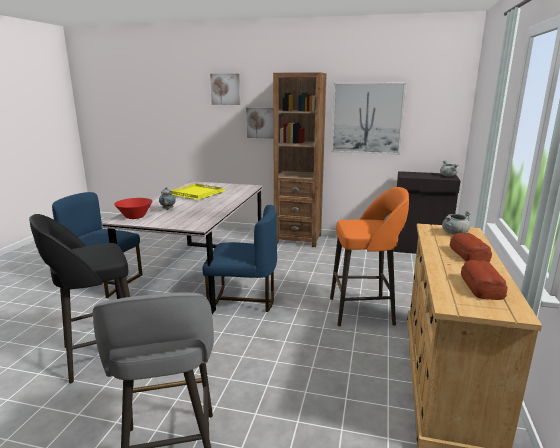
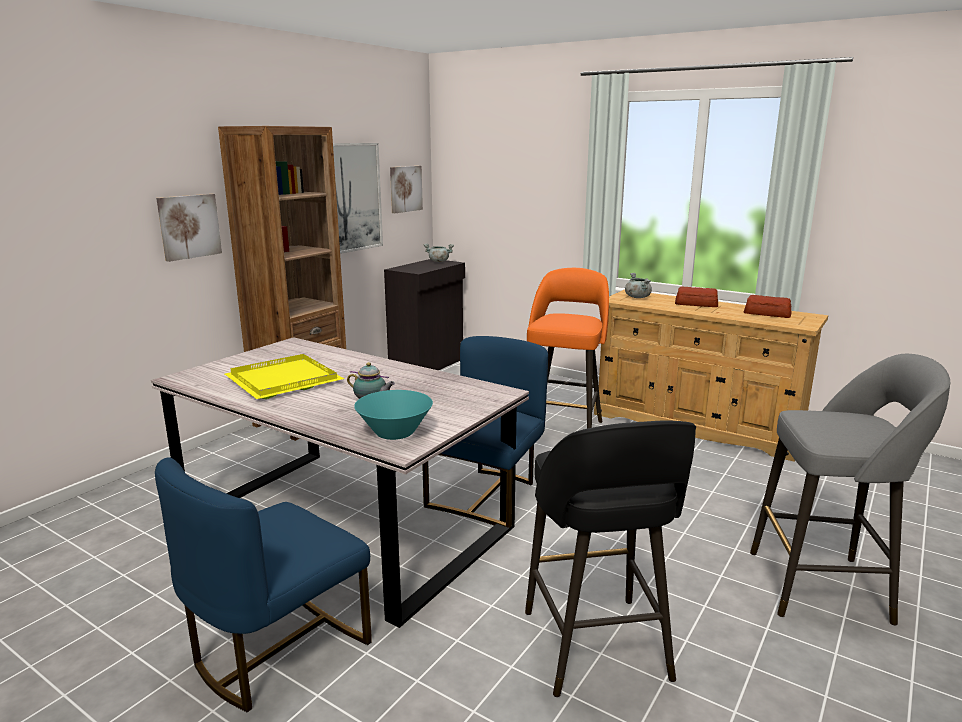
camera: 70 degrees left, 0 degrees up
(135, 217) = (395, 433): red bowl -> turquoise bowl
(225, 89) = (102, 160): picture -> picture (405, 189)

